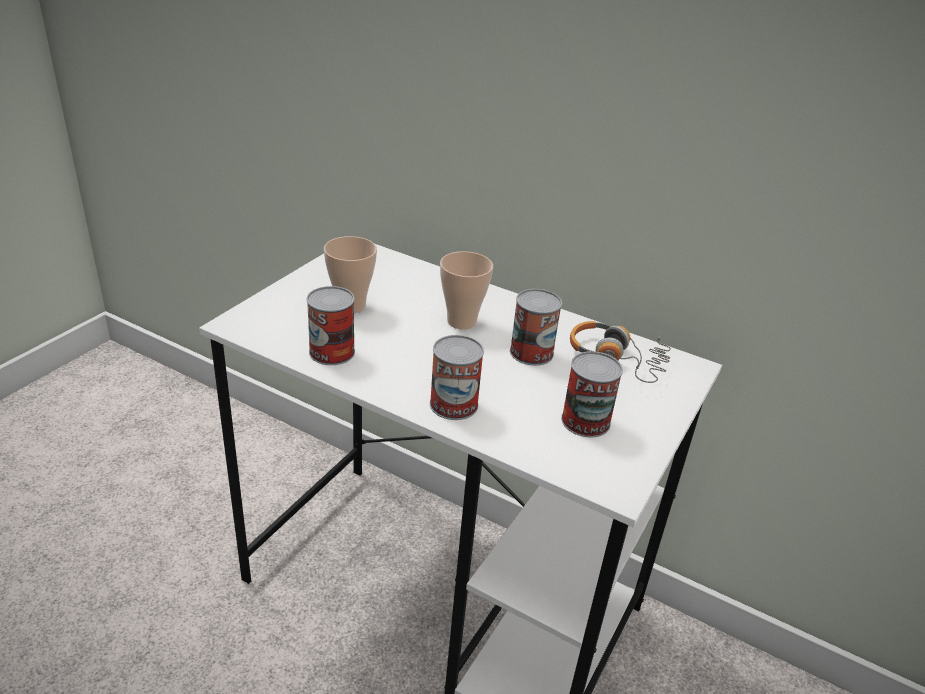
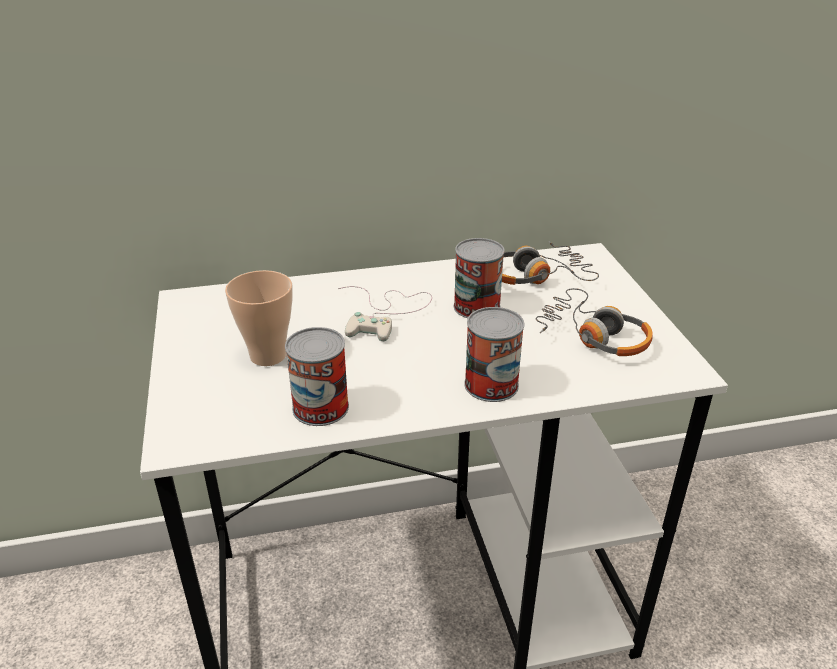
camera: 40 degrees left, 0 degrees up
(461, 321) = (386, 313): cup -> white game controller
(585, 421) = (593, 335): can -> headphones

